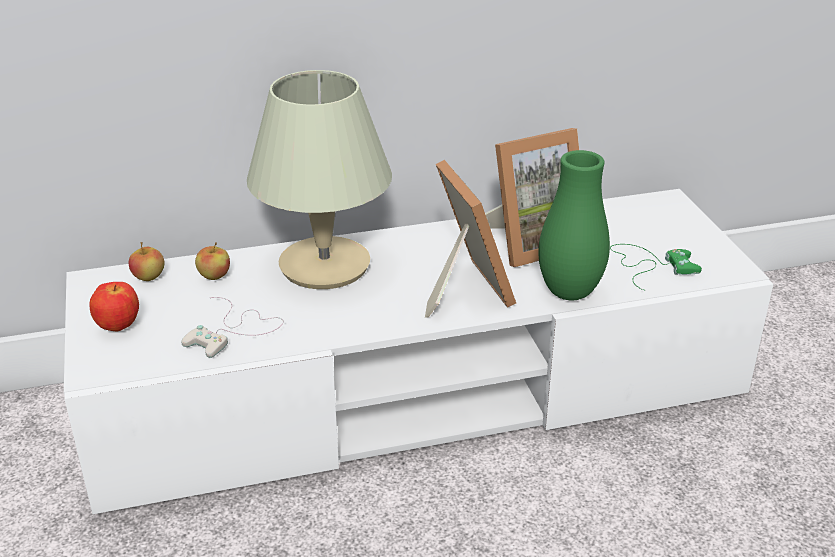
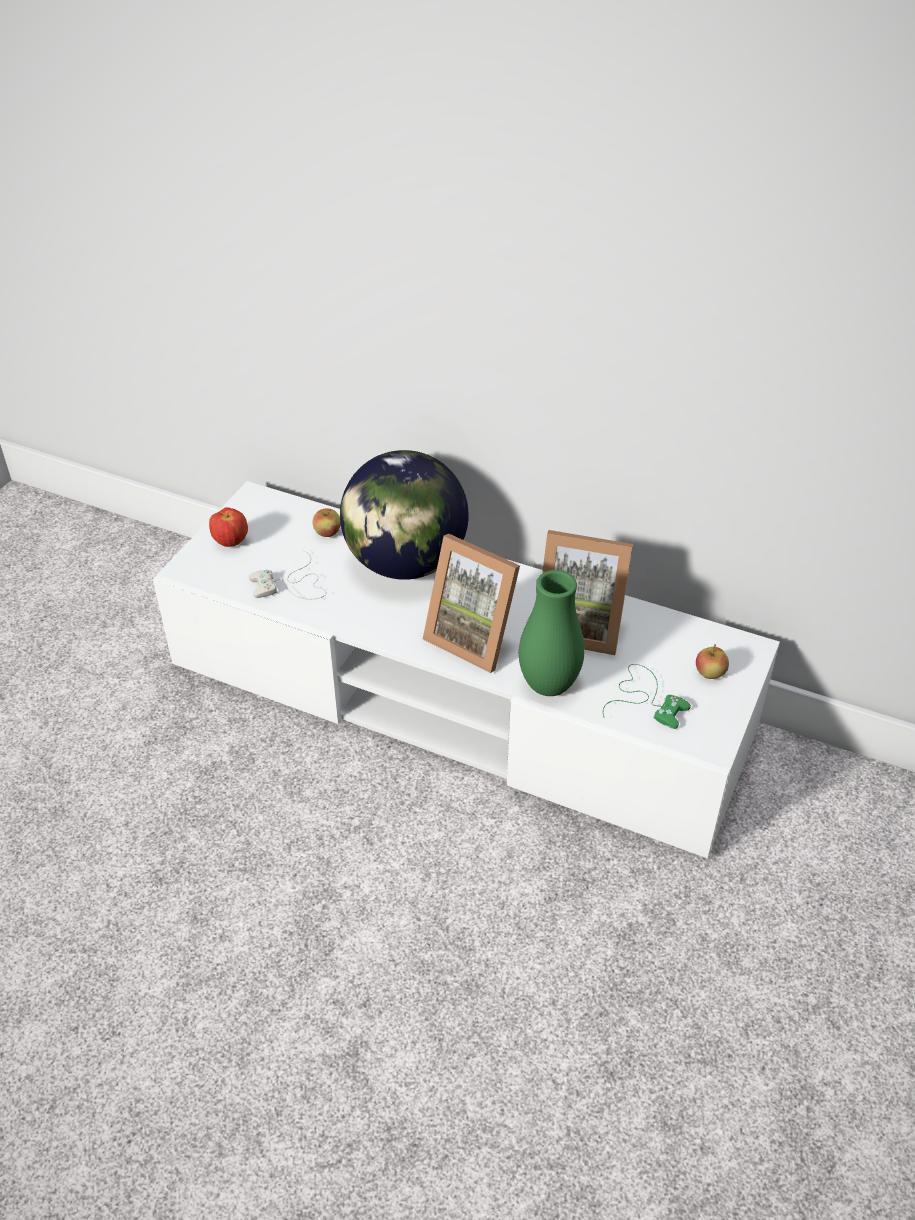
camera: 40 degrees right, 10 degrees up
(148, 277) = (288, 512): apple -> apple (709, 673)
(324, 266) = (406, 564): beige table lamp -> globe
(462, 289) = (475, 637): picture frame -> picture frame turned 105 degrees clockwise

